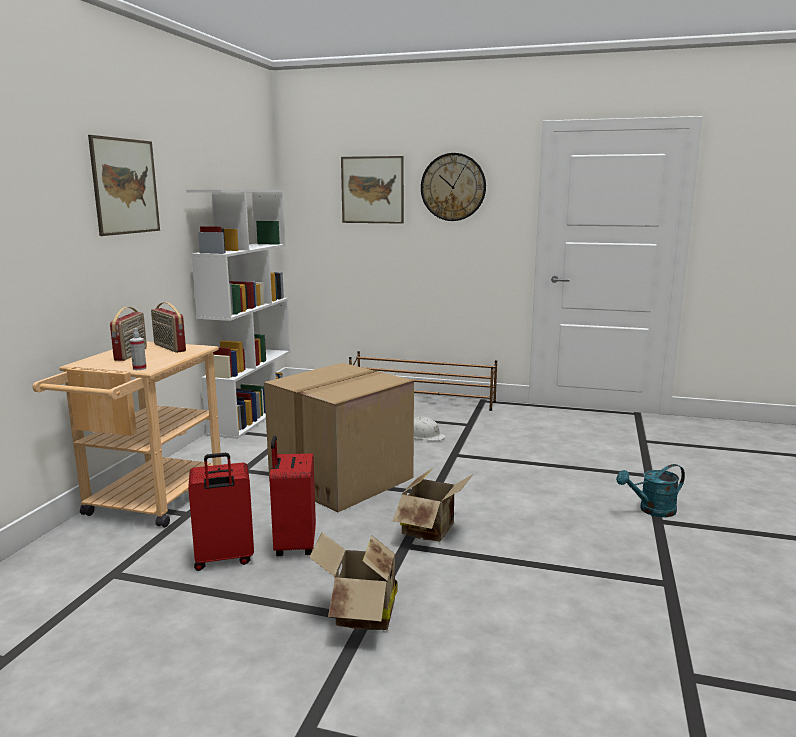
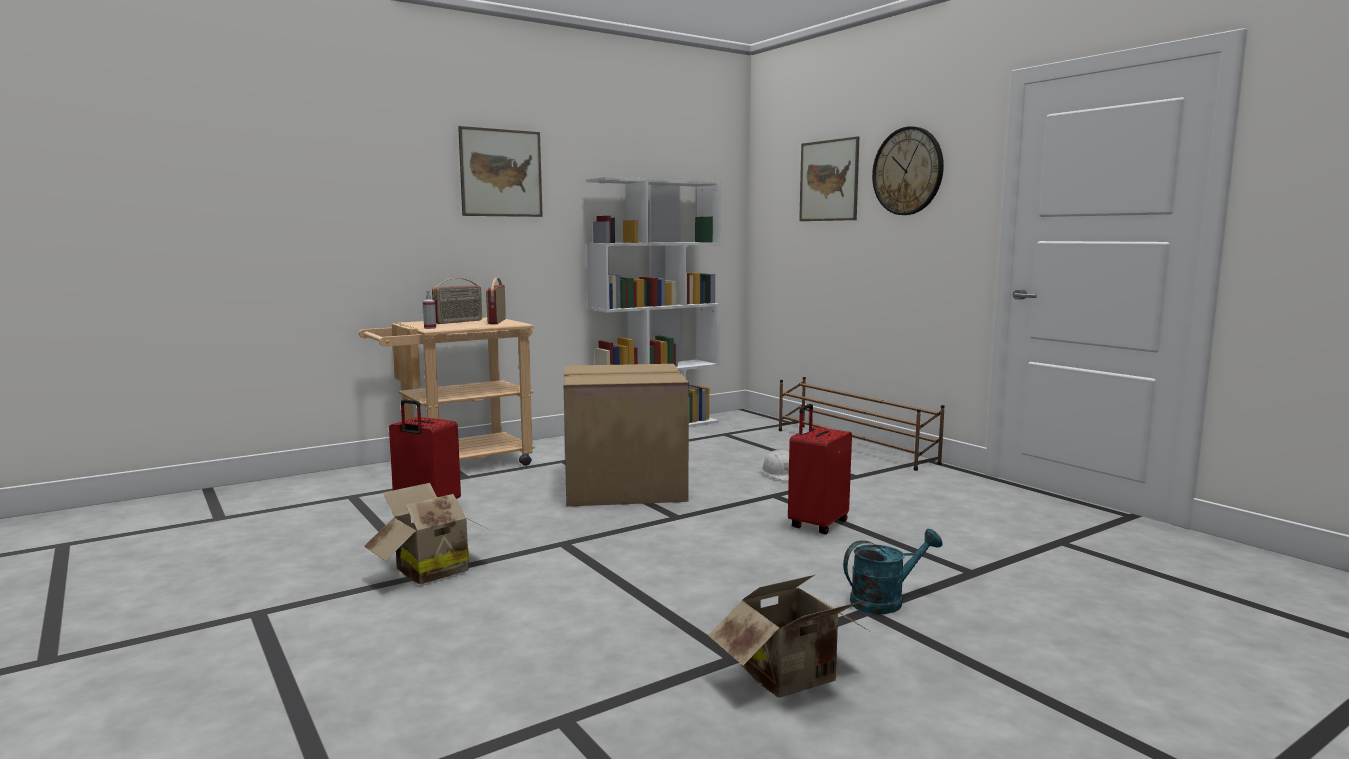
camera: 40 degrees right, 5 degrees down
(294, 545) = (486, 516): red suitcase -> red suitcase (817, 524)
(433, 530) = (611, 541): cardboard box -> cardboard box (794, 679)
(652, 510) = (885, 601): turquoise watering can -> turquoise watering can turned 135 degrees clockwise

